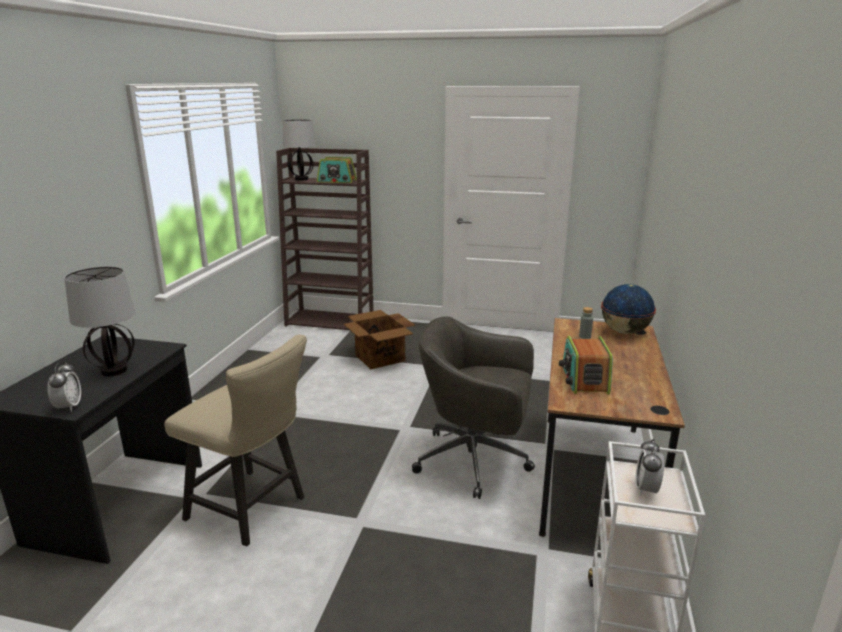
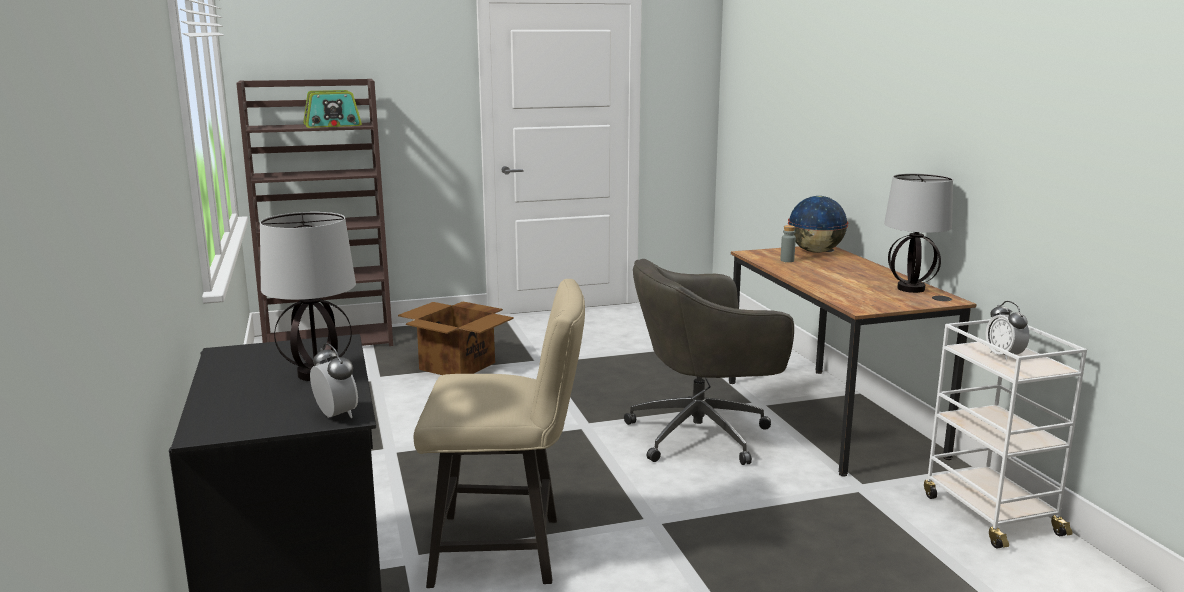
camera: 30 degrees left, 5 degrees down
(301, 179) = (272, 126): table lamp -> table lamp (911, 289)
(584, 380) = (846, 290): radio -> none

